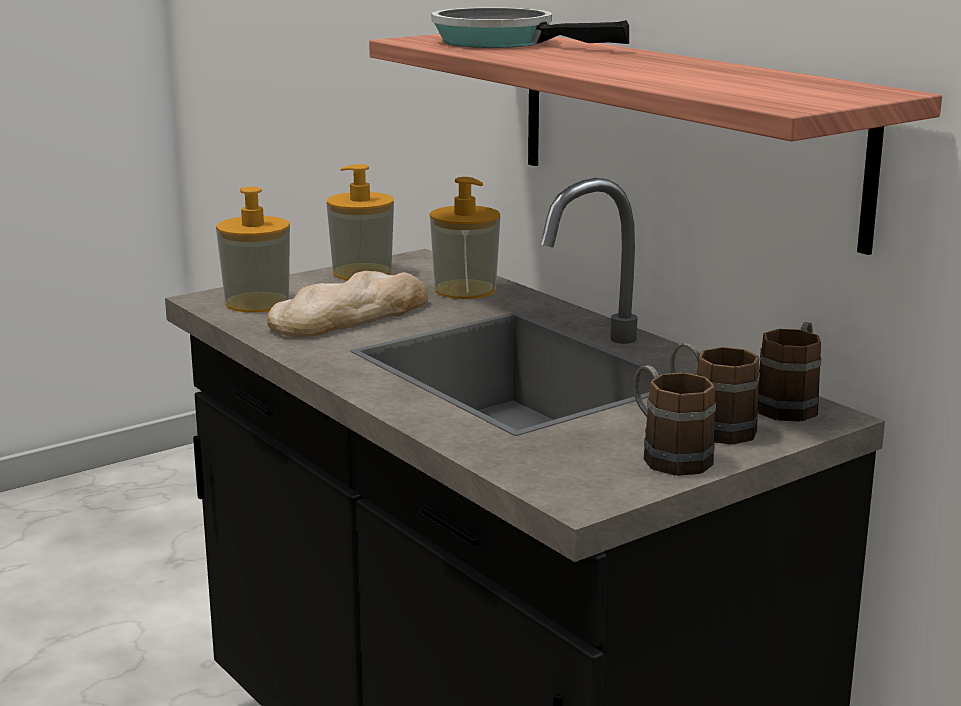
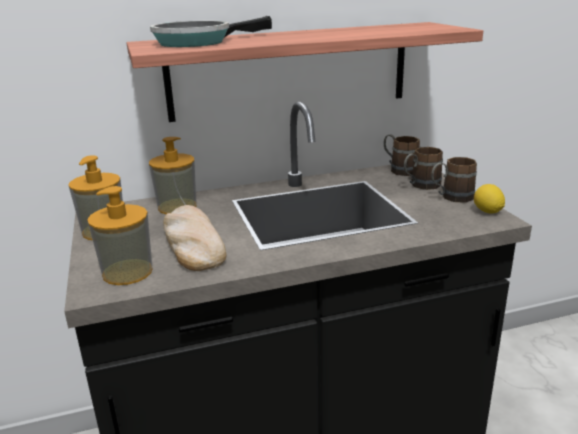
camera: 70 degrees left, 5 degrees up
(614, 488) = (487, 212): none -> lemon

